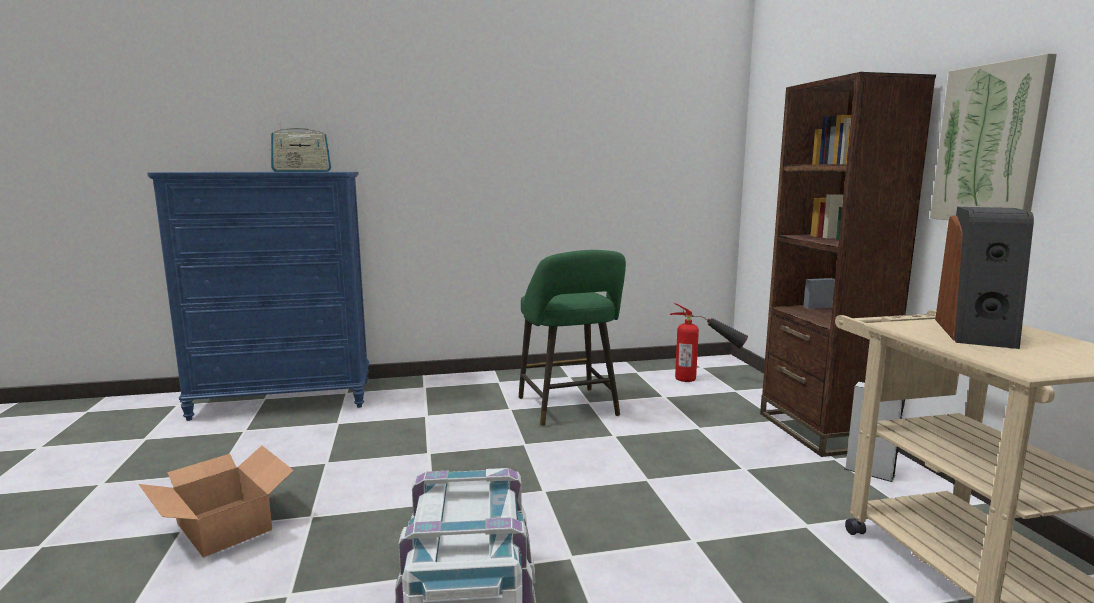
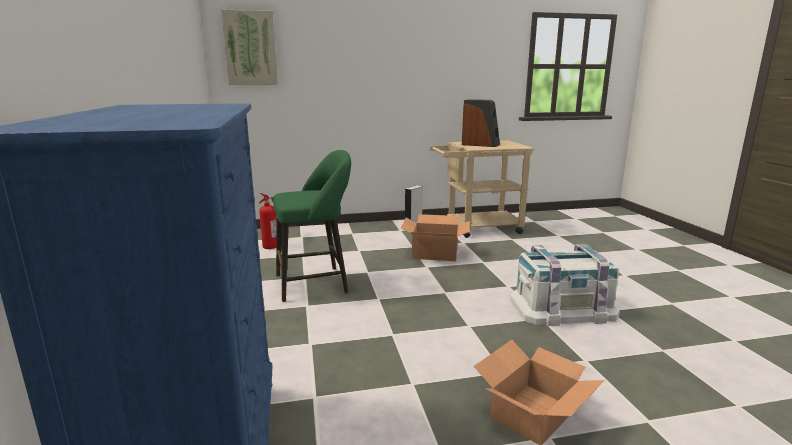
camera: 90 degrees left, 5 degrees up
(301, 171) = (209, 107): radio -> none
(722, 489) = (435, 253): none -> cardboard box
(819, 430) = (367, 228): brown bookcase -> none
(990, 144) = (419, 74): picture -> picture (250, 48)

